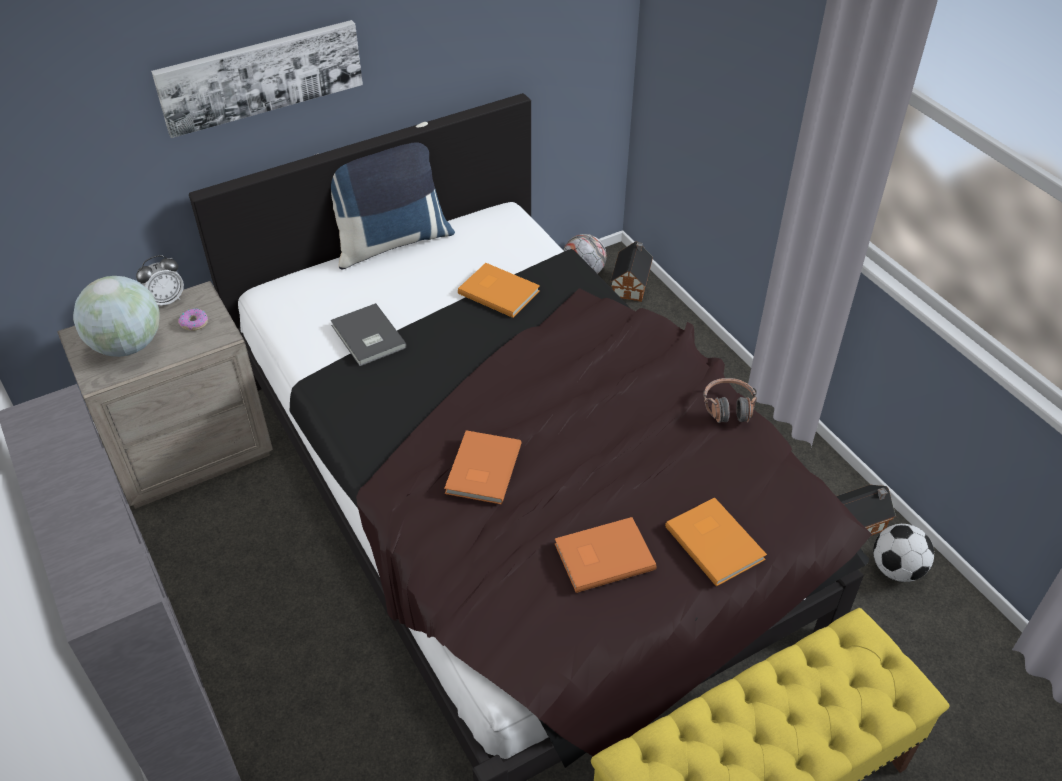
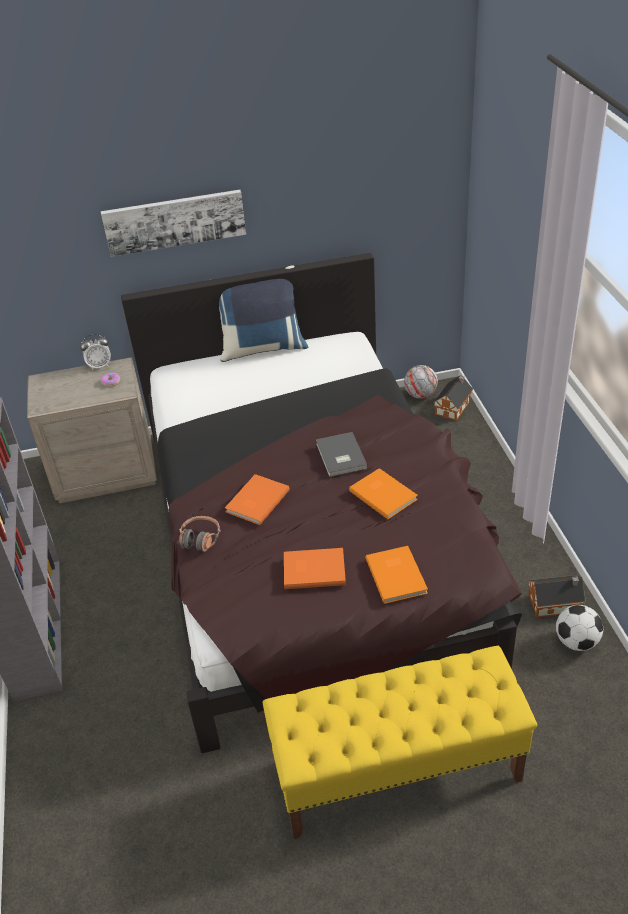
camera: 20 degrees right, 5 degrees down
(127, 345) = (65, 390): globe -> none
(367, 338) = (220, 407): grey book -> grey book (340, 457)
(499, 291) = (322, 389): orange book -> orange book (383, 494)
(728, 407) = (449, 489): headphones -> headphones (200, 539)

